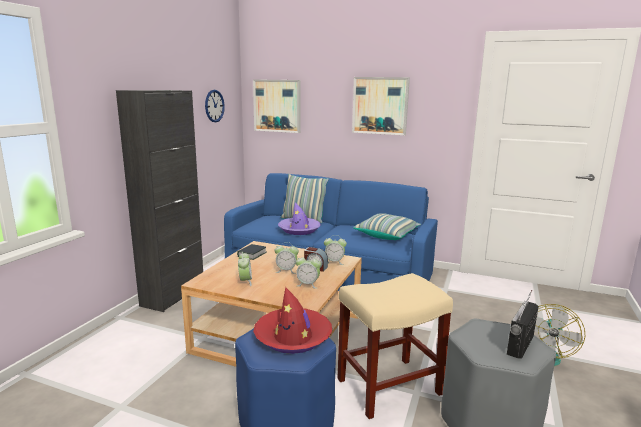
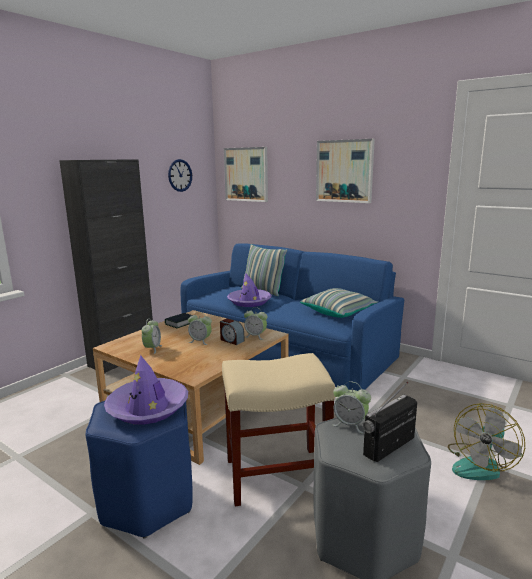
camera: 15 degrees right, 0 degrees up
(293, 337) = (148, 408): red hat -> purple hat
(308, 284) = (210, 357): alarm clock -> alarm clock (350, 425)

